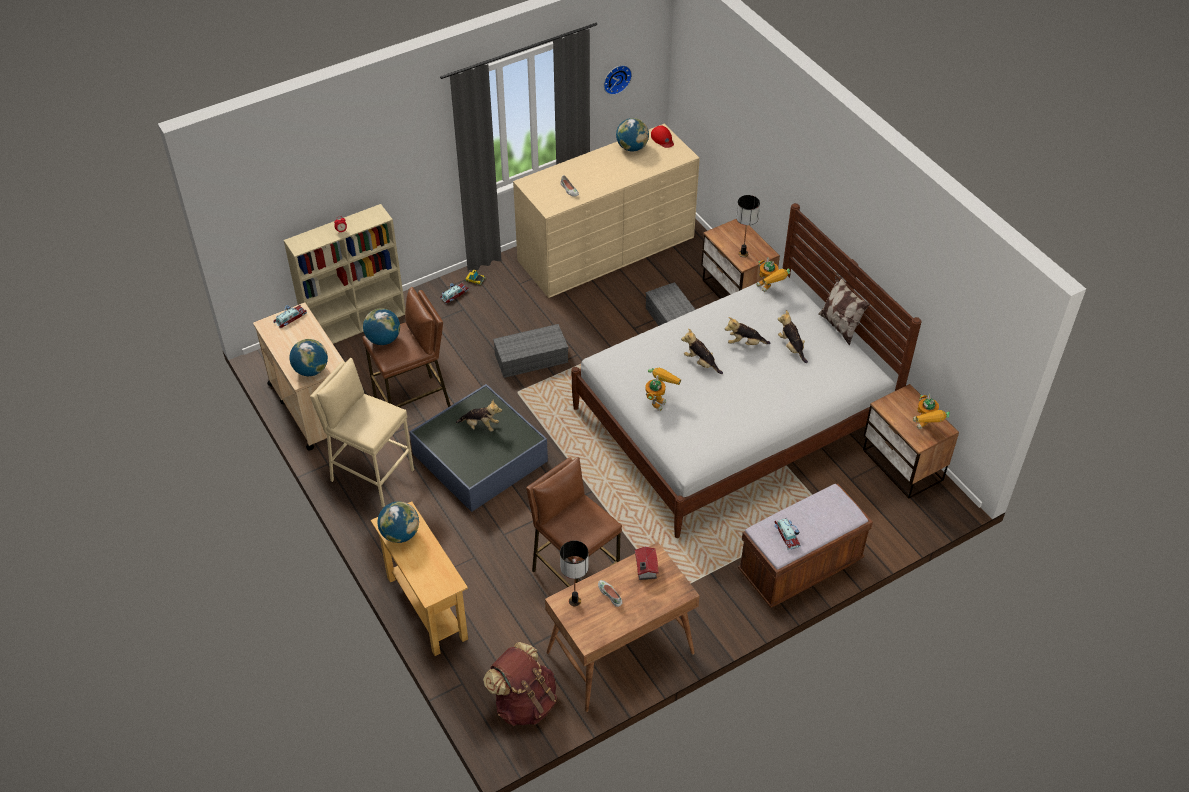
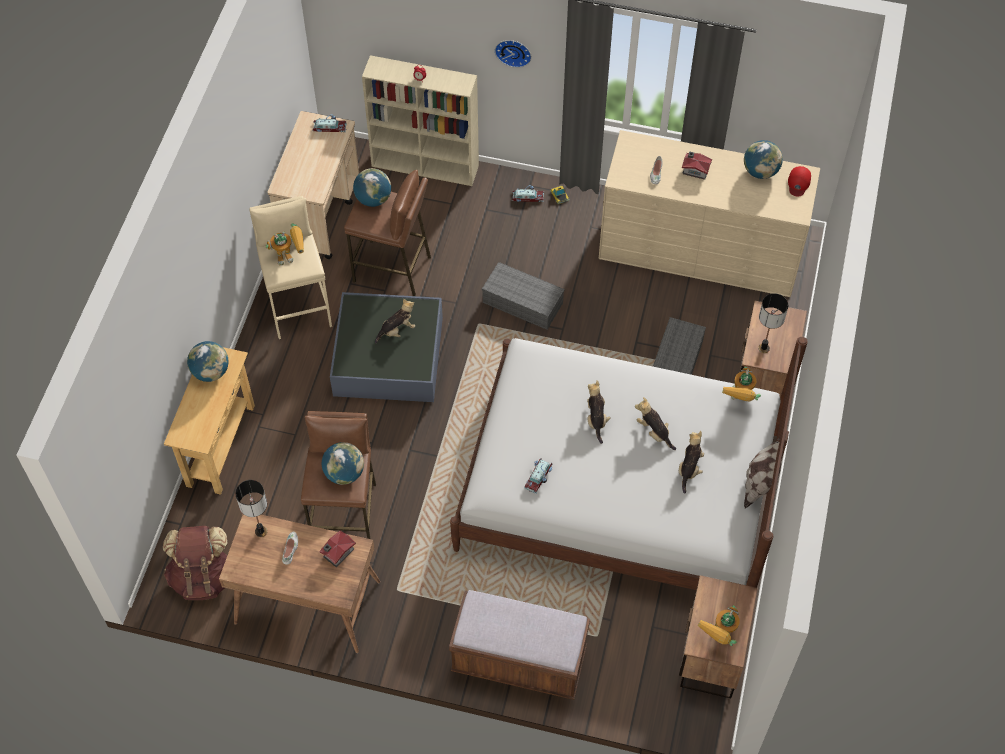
camera: 45 degrees right, 10 degrees up
(311, 370) = (295, 185): globe -> globe (344, 473)
(480, 426) = (397, 330): plush toy -> plush toy turned 90 degrees counterclockwise
(591, 172) = (695, 170): none -> toy house
(616, 78) = (781, 94): wall clock -> wall clock (513, 51)
(658, 399) = (523, 422): toy robot -> toy robot (290, 255)
(787, 534) = (493, 623): toy car -> toy car (539, 477)

